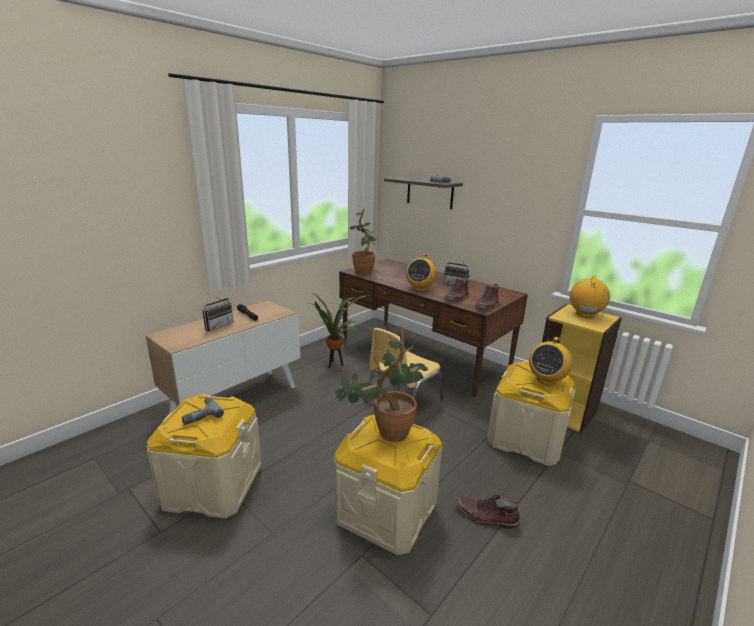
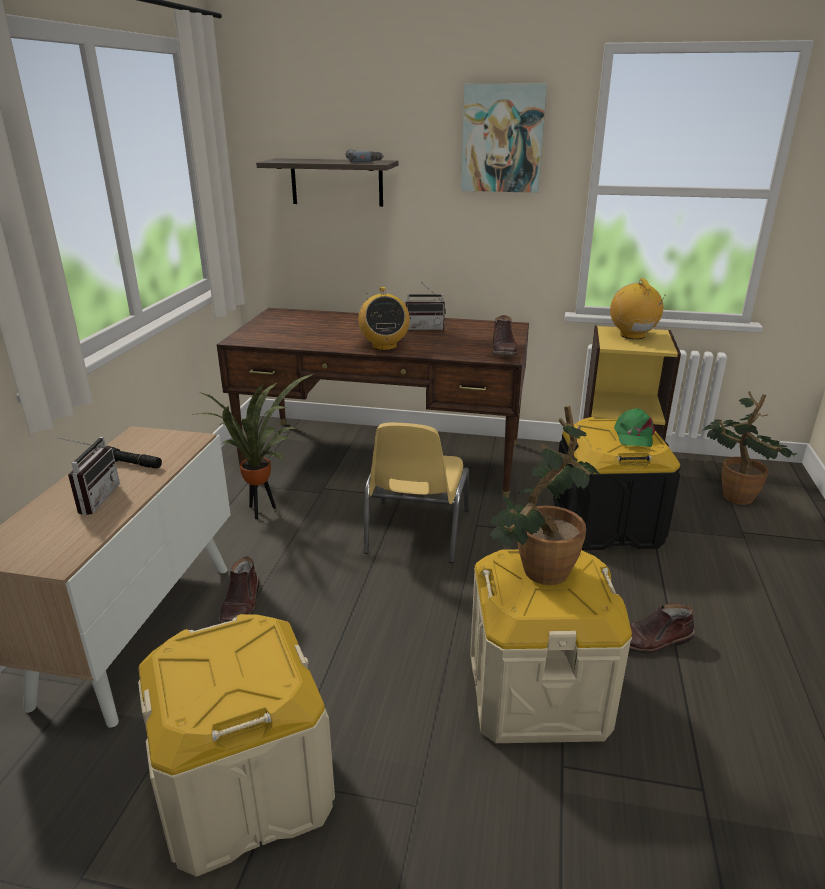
camera: 30 degrees left, 5 degrees up
(200, 415) = (221, 669): power drill -> none
(365, 271) = (263, 336): potted plant -> potted plant (733, 493)
(457, 297) = (451, 348): brown boot -> brown boot (241, 604)
(524, 174) = (502, 139): none -> picture
(526, 438) = (607, 524): beige storage box -> black storage box
(546, 380) = (633, 435): radio -> green cap

